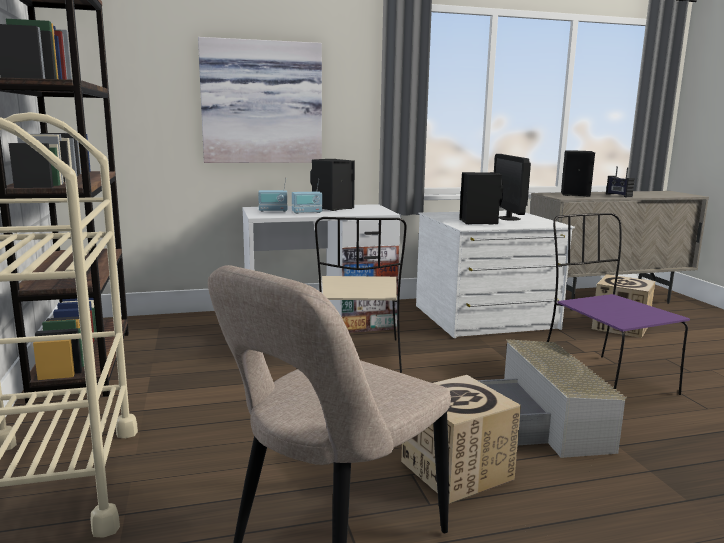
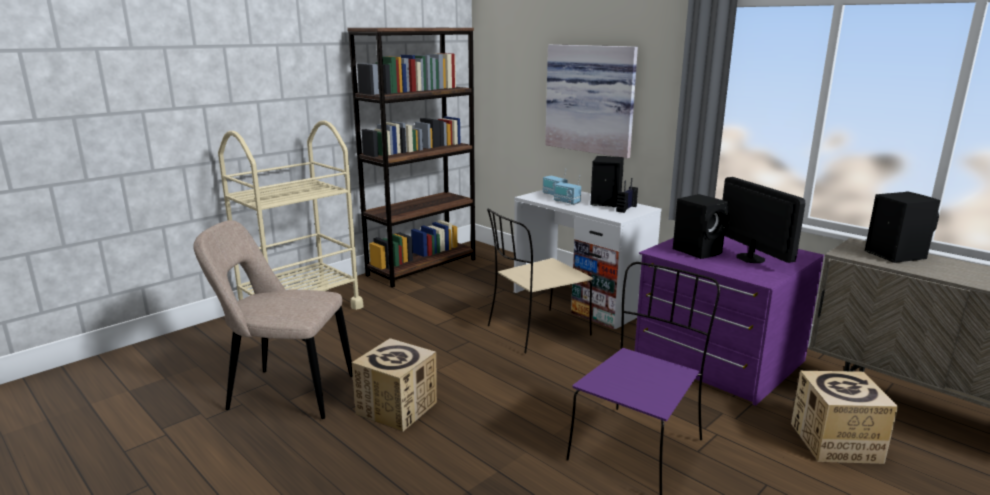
camera: 60 degrees right, 5 degrees up
(486, 318) = (717, 359): white dresser -> purple dresser
(509, 218) = (750, 258): monitor -> monitor turned 105 degrees clockwise
(539, 422) = (504, 427): grey storage box -> none
(618, 195) = (957, 275): radio -> radio (626, 209)

